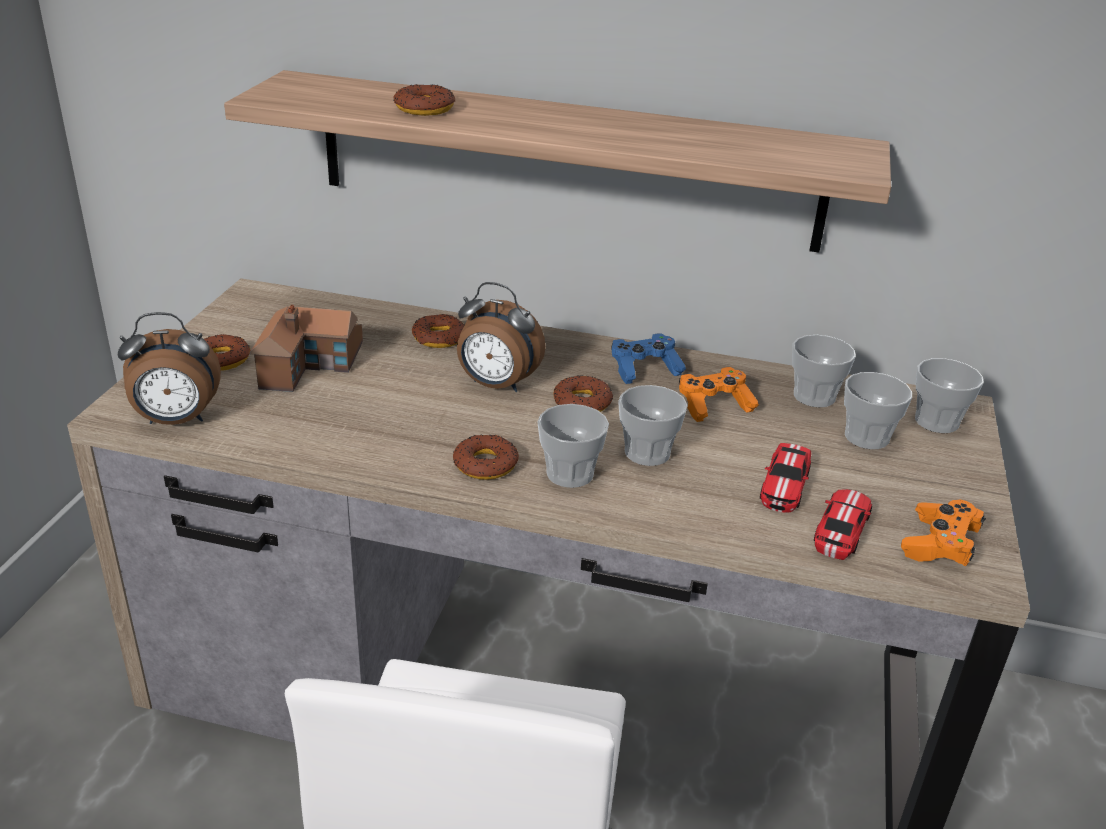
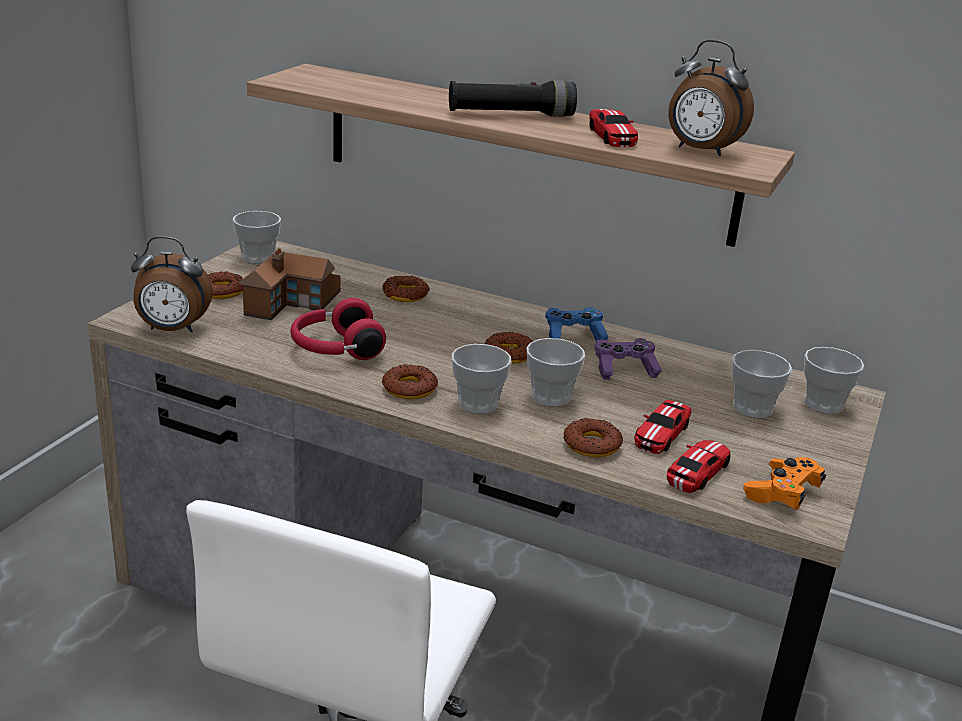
camera: 10 degrees right, 5 degrees down
(382, 422) = (335, 349): none -> red headphones
(424, 108) = (404, 97): donut -> donut (591, 444)
(496, 385) = (440, 334): alarm clock -> alarm clock (700, 151)
(558, 121) = (511, 115): none -> black flashlight
(685, 140) = (612, 136): none -> toy car
(714, 405) = (624, 369): orange game controller -> purple game controller
(814, 396) = (718, 373): cup -> cup (258, 258)

